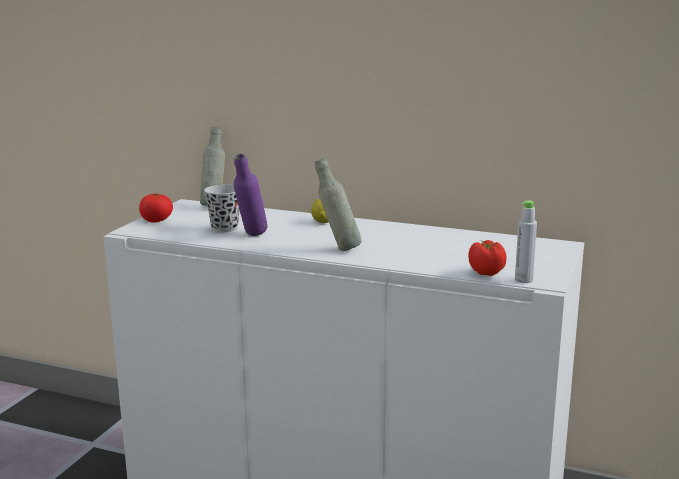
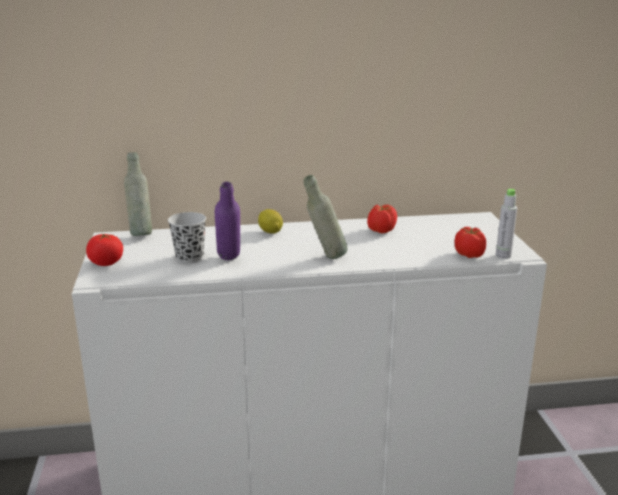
camera: 30 degrees left, 5 degrees up
(430, 238) = (381, 230): none -> tomato

